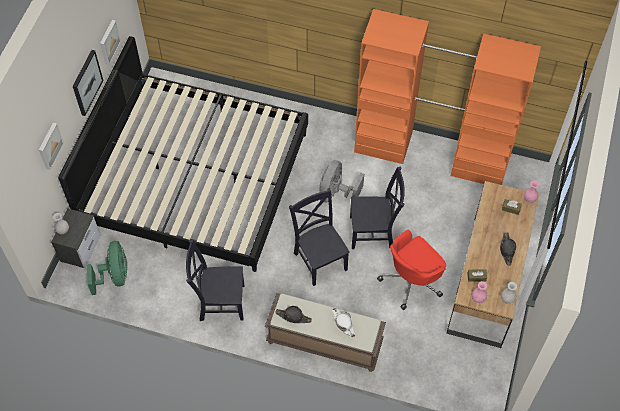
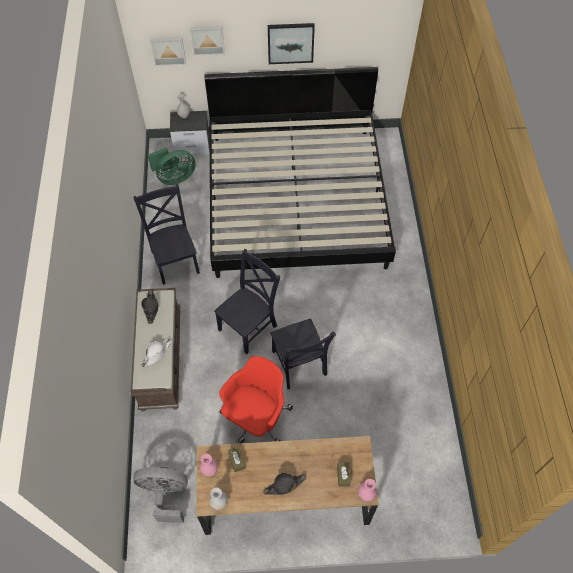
camera: 70 degrees right, 0 degrees up
(108, 41) = (344, 42): picture -> picture (168, 50)
(336, 193) = (330, 317): grey fan -> grey fan (165, 494)
(412, 280) = (256, 418): red office chair -> red office chair turned 90 degrees clockwise
(431, 154) = (422, 393): orange wardrobe -> none

